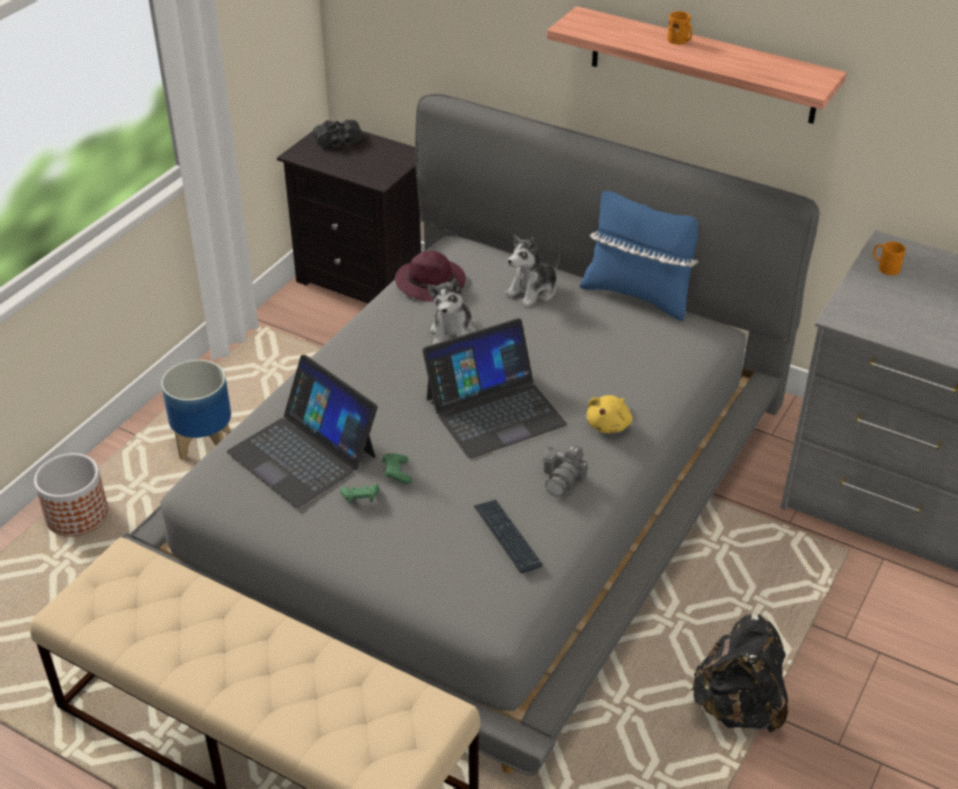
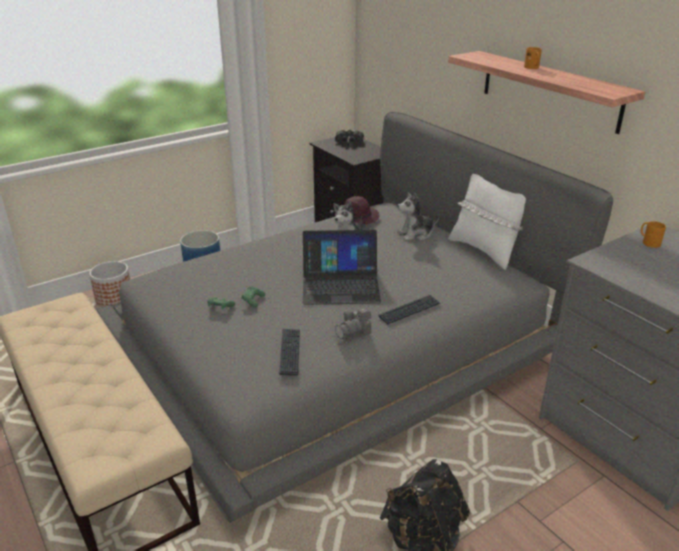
camera: 25 degrees right, 10 degrees down
(303, 453) = (210, 277): laptop -> none
(609, 424) = (409, 310): yellow plush toy -> keyboard
(638, 295) = (484, 250): blue pillow -> white pillow

